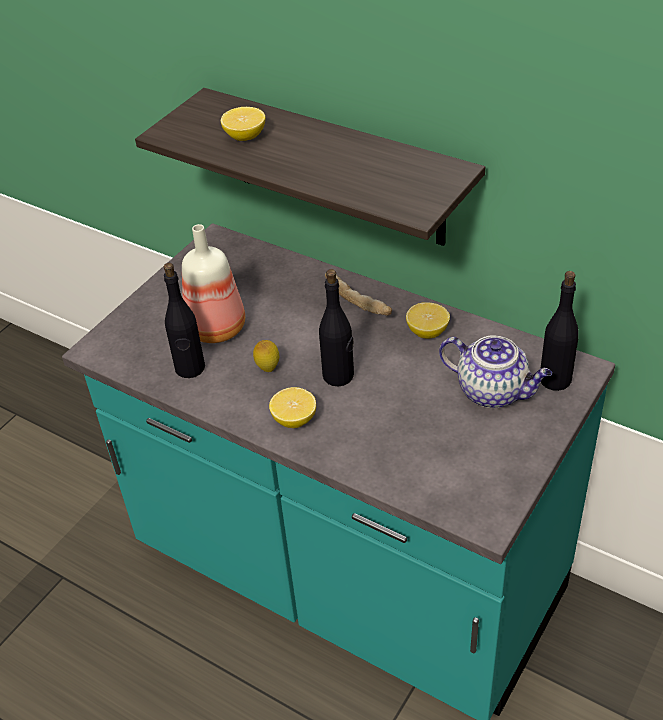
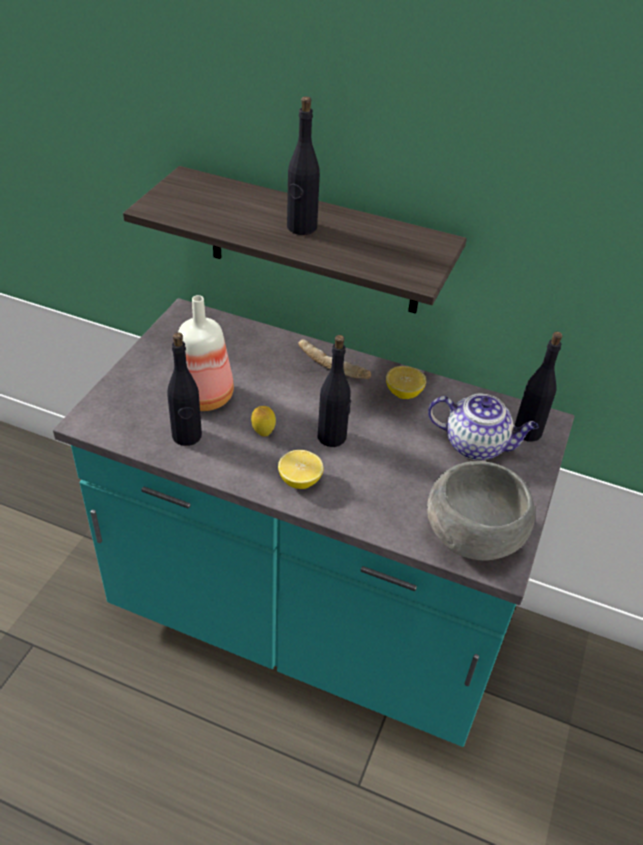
camera: 15 degrees left, 0 degrees up
(245, 137) = (233, 211): lemon -> none
(310, 154) = (301, 227): none -> black bottle
(462, 490) = (472, 538): none -> grey bowl

